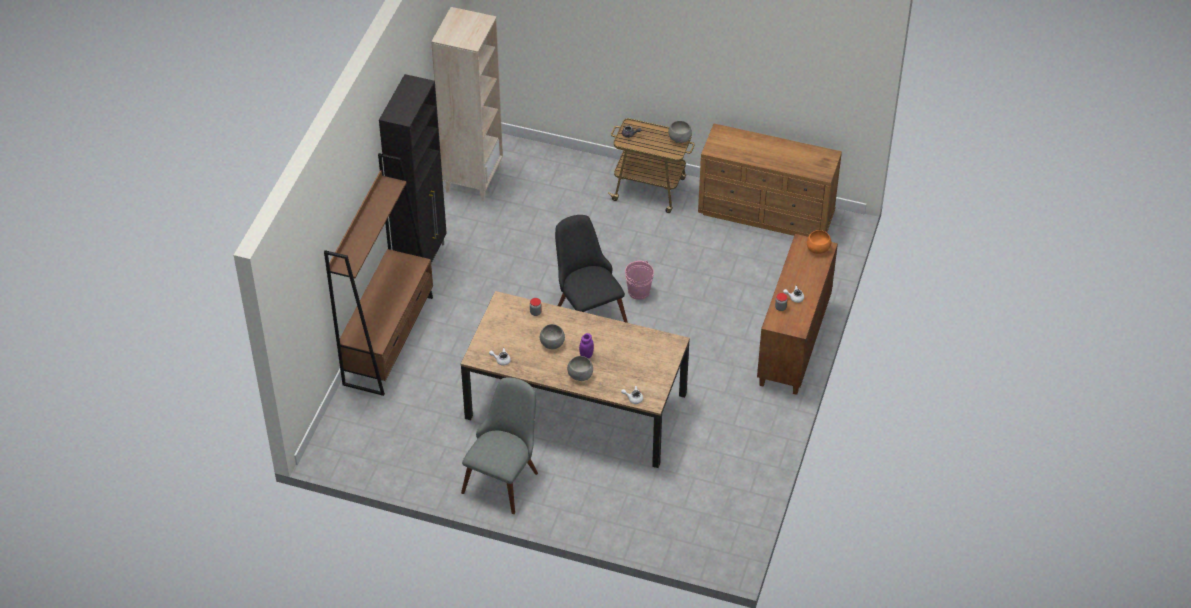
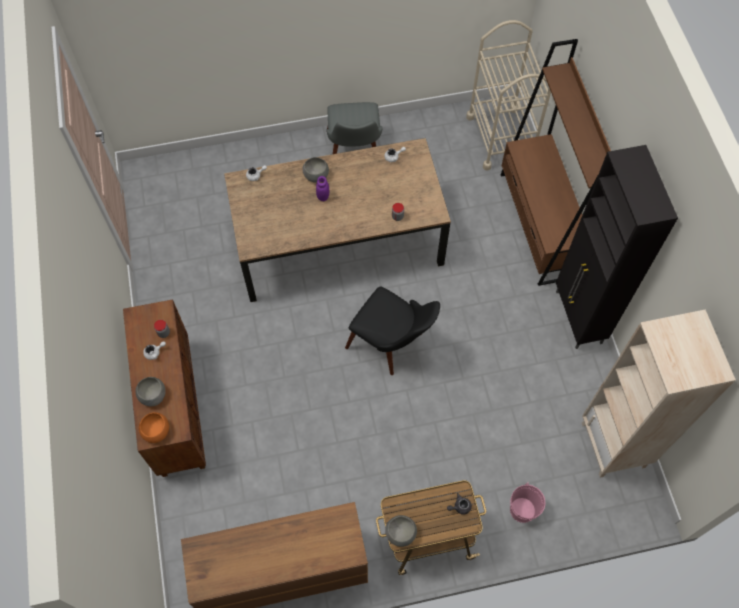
camera: 150 degrees right, 15 degrees up
(353, 427) = (500, 138): none -> beige cart
(552, 343) = (360, 193): grey bowl -> grey bowl (152, 395)
(639, 291) = (357, 391): pink bucket -> pink bucket (522, 510)

